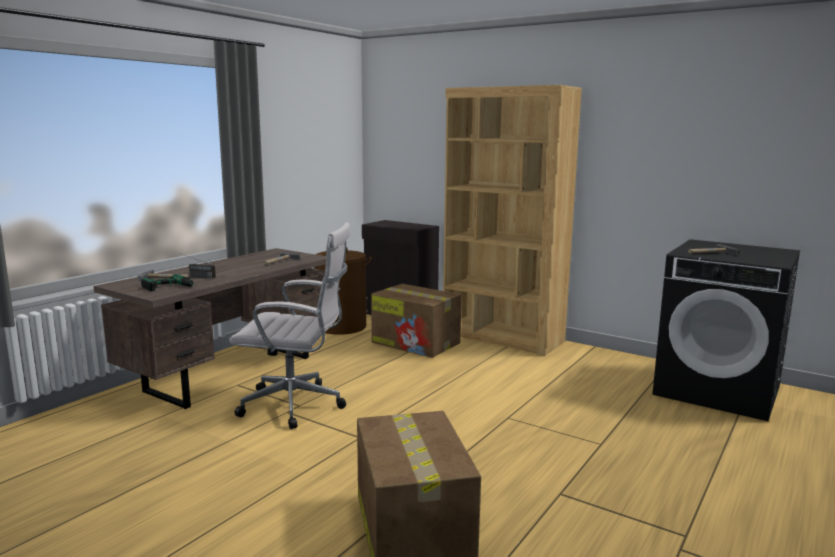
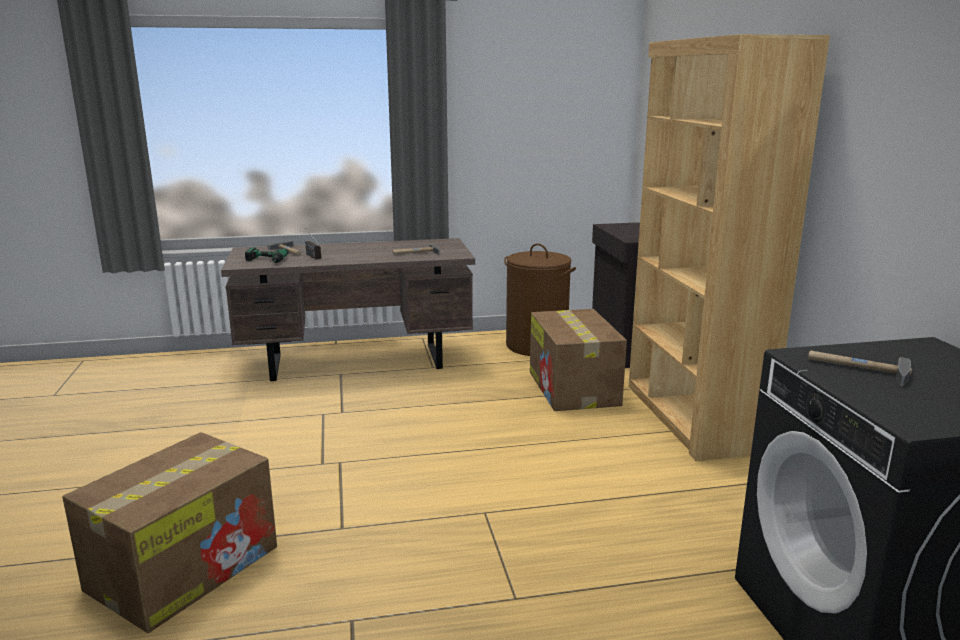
camera: 45 degrees right, 5 degrees up
(297, 405) = (341, 411): white office chair -> none

